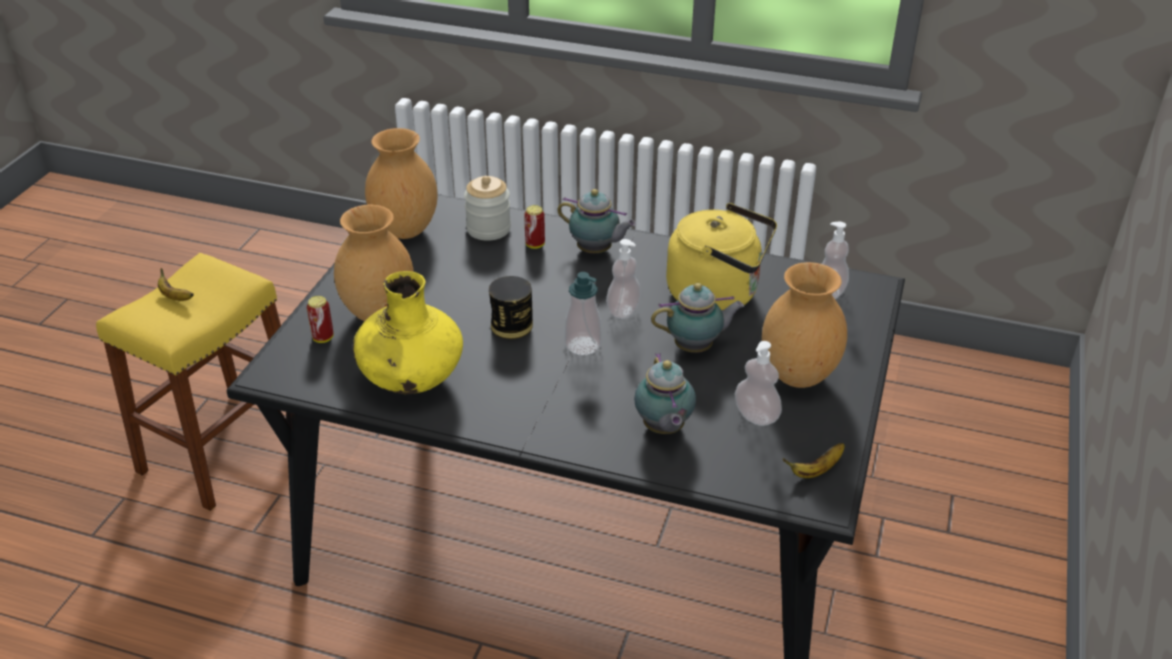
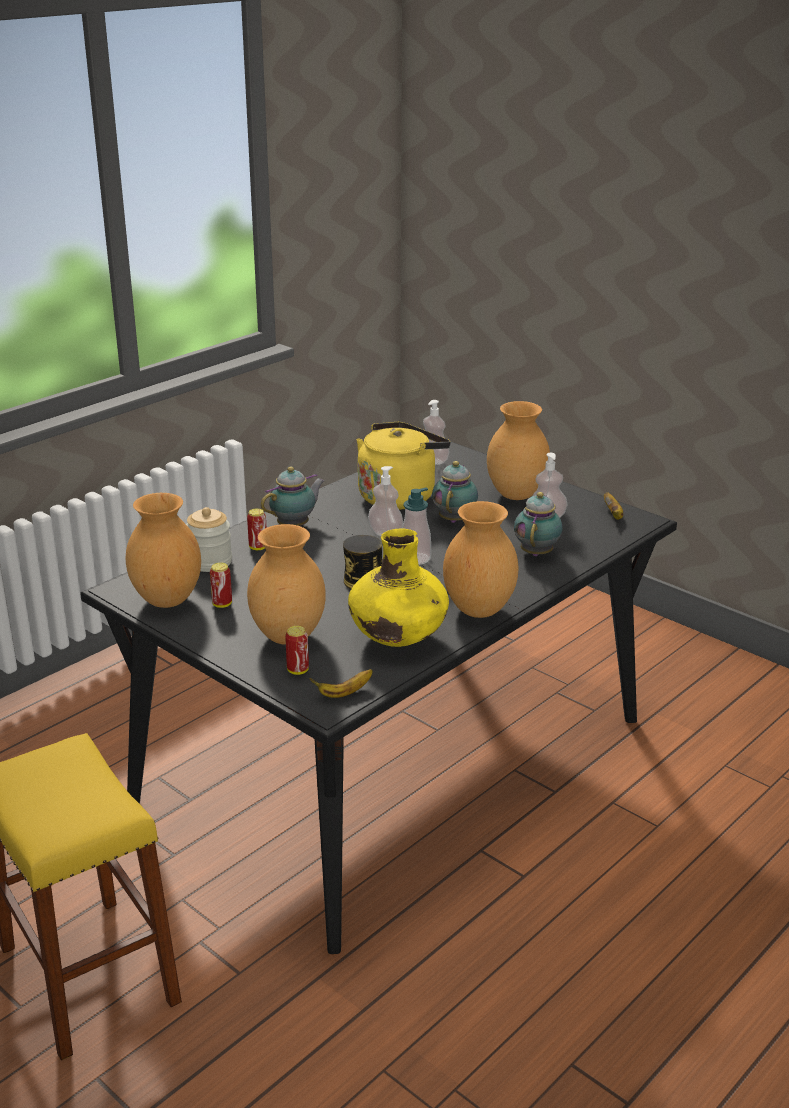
camera: 65 degrees left, 10 degrees down
(175, 297) = (47, 800): banana -> banana (344, 693)
(416, 261) = (222, 604): none -> can
(501, 419) = (479, 610): none -> brown vase
(663, 429) = (537, 552): teapot -> teapot turned 90 degrees counterclockwise

